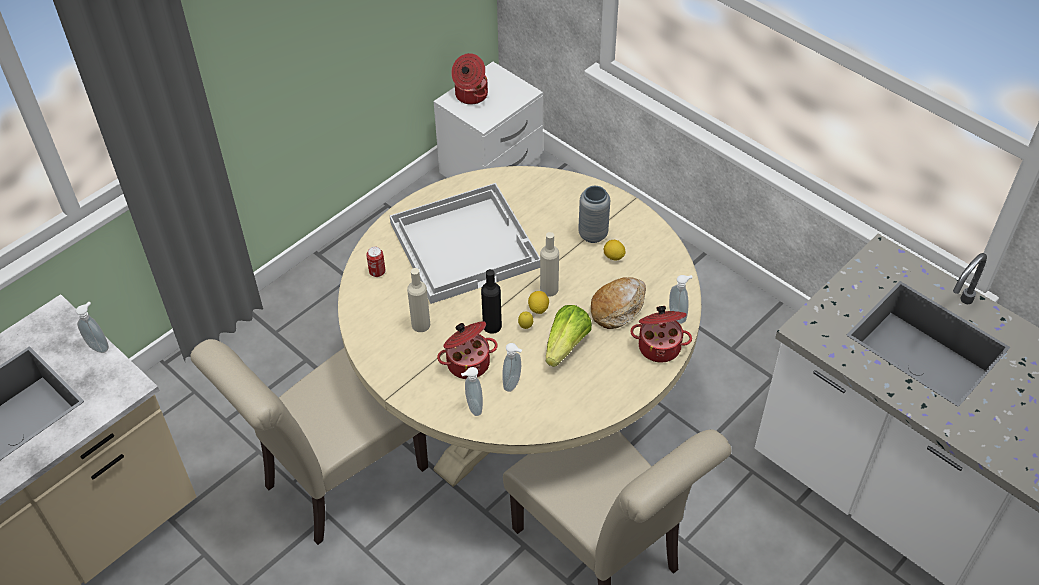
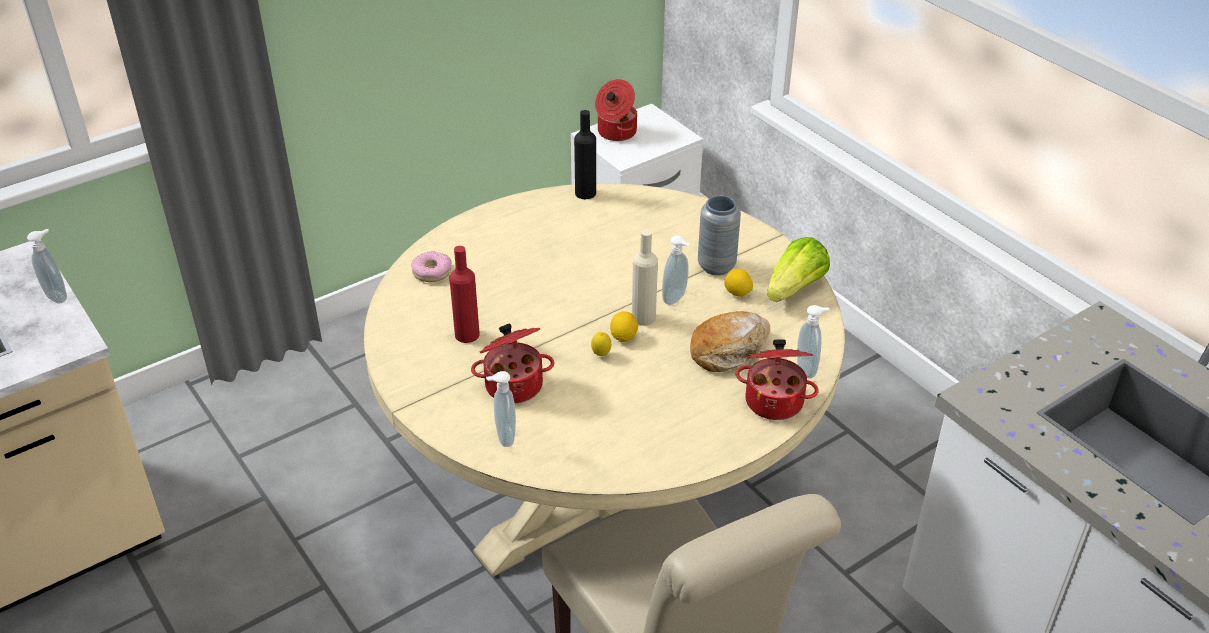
camera: 10 degrees right, 10 degrees down
(336, 481) = (348, 547): beige chair -> none
(377, 272) = (432, 272): can -> donut
(421, 325) = (467, 334): beige bottle -> red bottle
(465, 243) = (551, 256): white tray -> none
(492, 326) = (558, 348): black bottle -> black bottle (585, 193)
(513, 384) = (566, 417): soap dispenser -> soap dispenser (676, 299)
(566, 345) = (648, 383): lettuce -> lettuce (795, 289)

